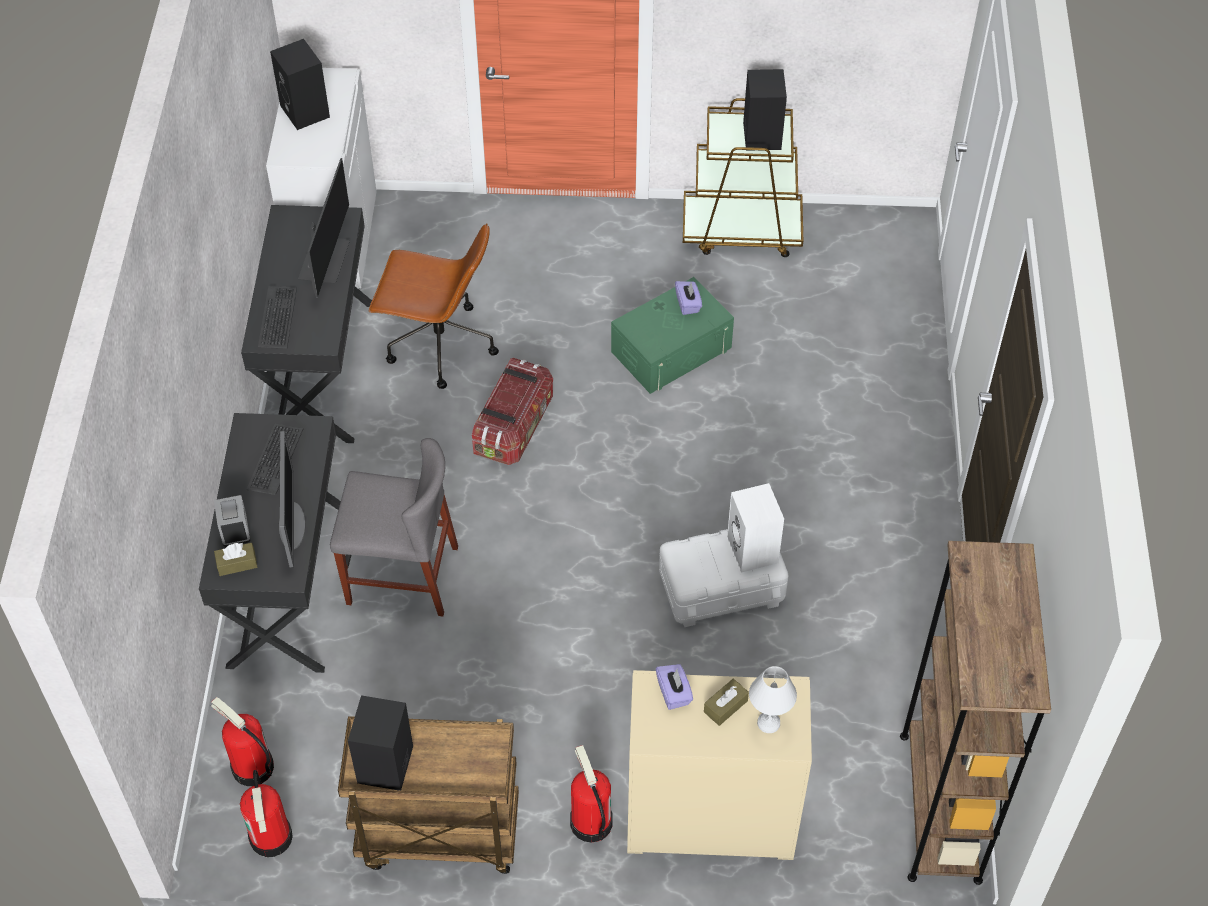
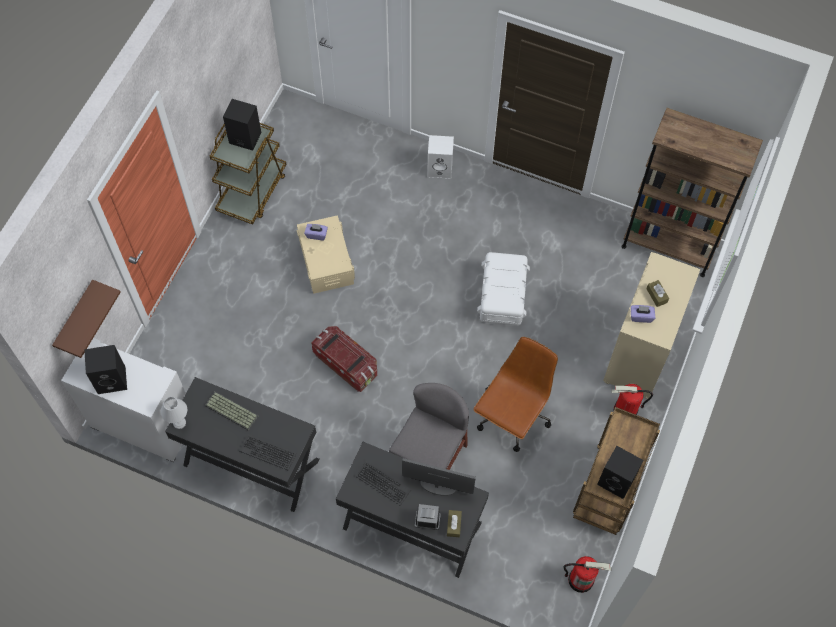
camera: 70 degrees left, 10 degrees up
(252, 767) = (532, 579): fire extinguisher -> none
(324, 259) = (230, 411): monitor -> keyboard
(356, 27) = (76, 318): none -> brown shelf
(439, 345) = (263, 387): brown office chair -> brown office chair (512, 417)
(671, 349) = (326, 261): green storage box -> beige storage box
(754, 550) = (505, 265): white speaker -> white speaker (440, 168)
(769, 723) = (673, 279): white table lamp -> white table lamp (180, 422)

